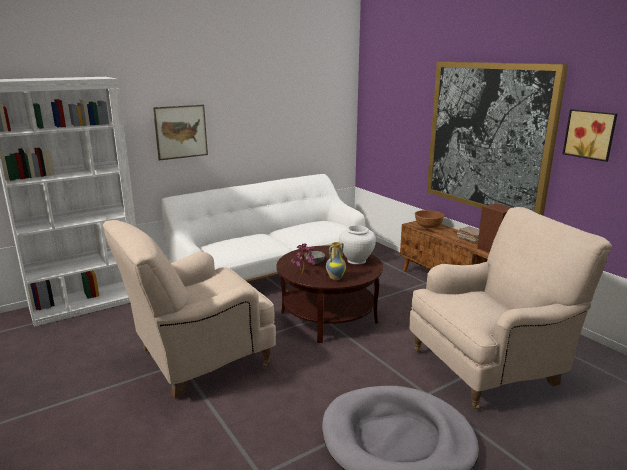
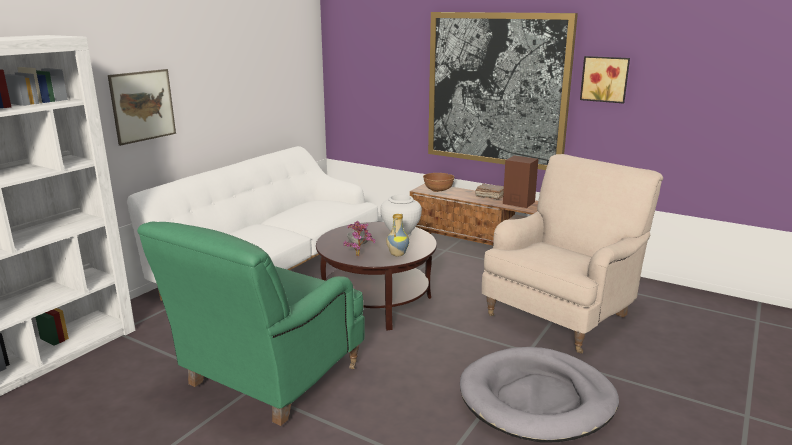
camera: 25 degrees left, 0 degrees up
(198, 360) = (269, 380): beige armchair -> green armchair

